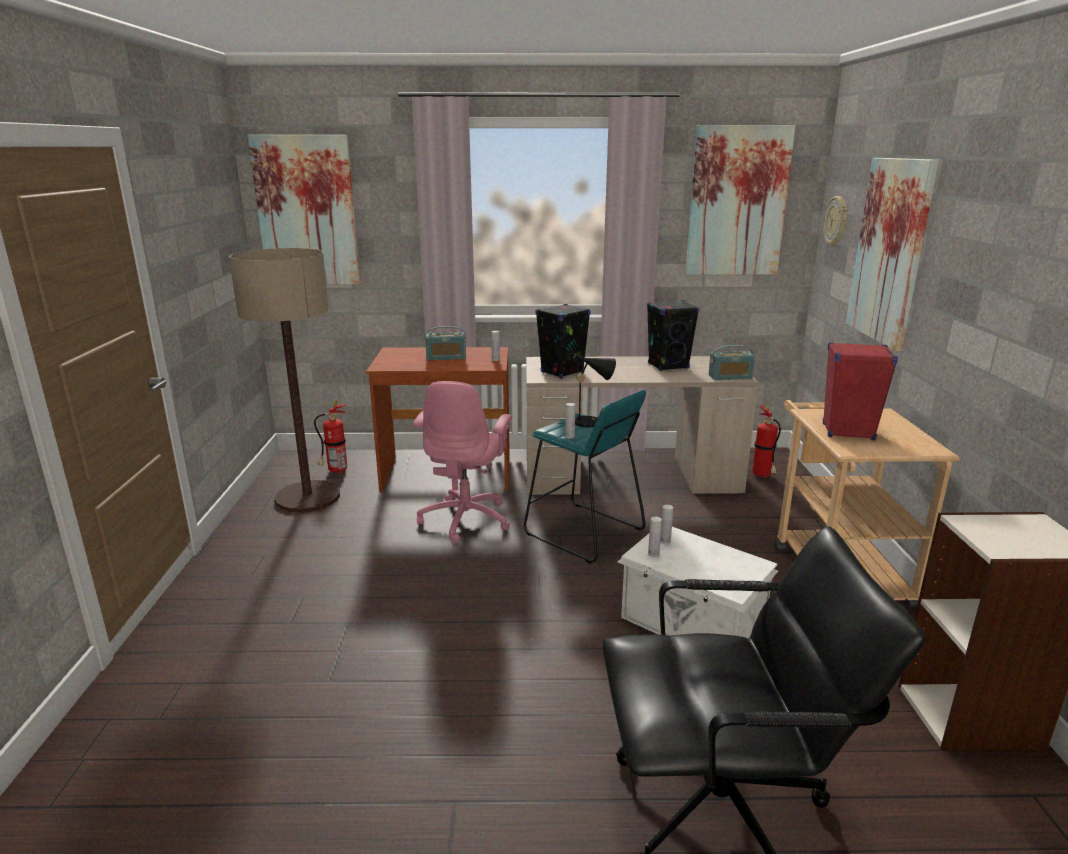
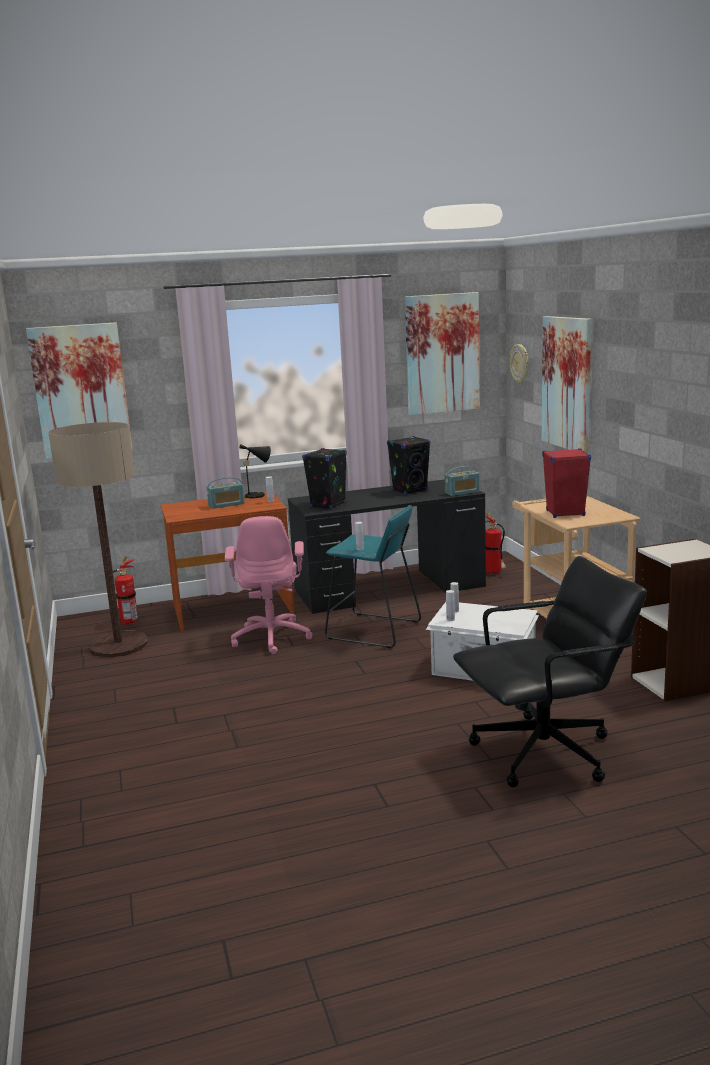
camera: 15 degrees left, 5 degrees down
(591, 422) = (369, 538): black table lamp -> black table lamp (257, 495)
(630, 475) = (390, 588): beige desk -> black desk

